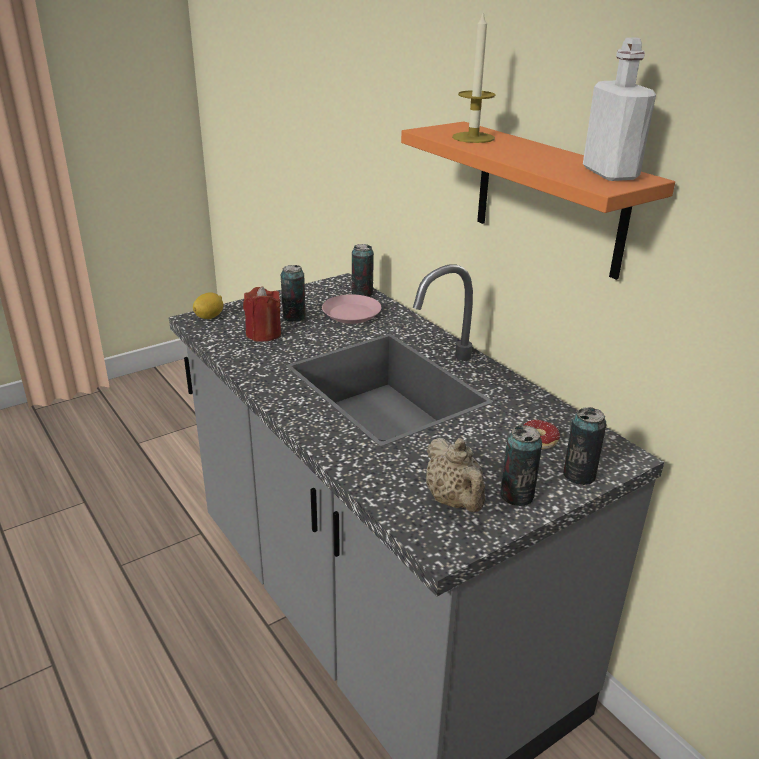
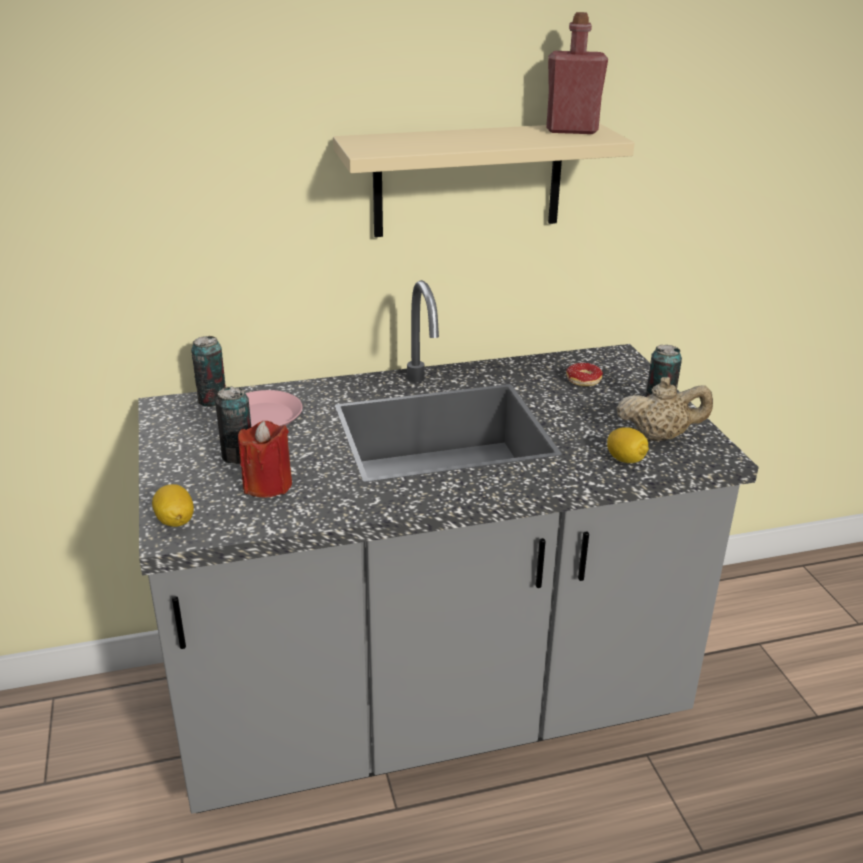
camera: 70 degrees left, 0 degrees up
(393, 483) = (625, 459): none -> lemon
(473, 137) = (415, 142): candle -> none
(549, 198) = (468, 180): orange shelf -> beige shelf
(579, 475) = (638, 378): can -> none
(610, 173) = (571, 130): white bottle -> red bottle

